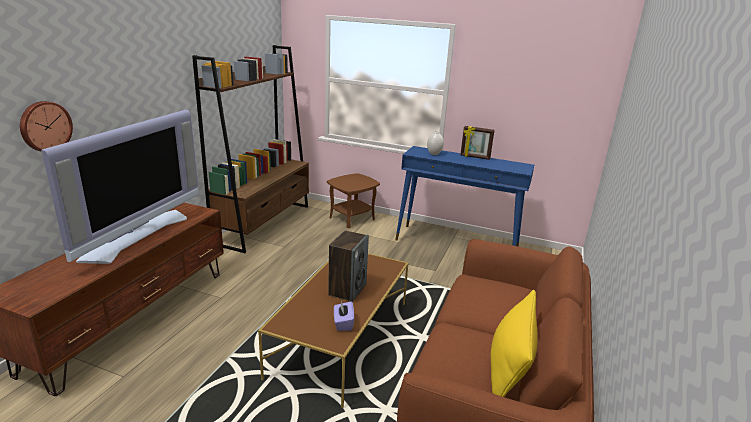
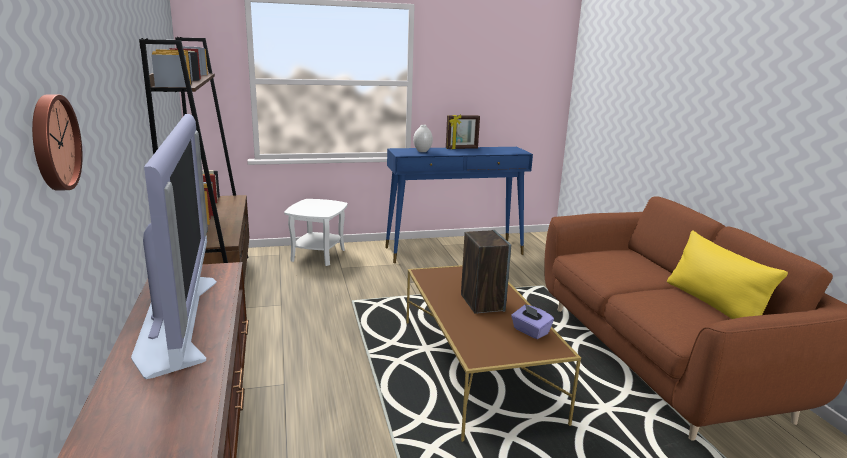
camera: 35 degrees left, 5 degrees down
(352, 218) = (318, 255): brown side table -> white side table

